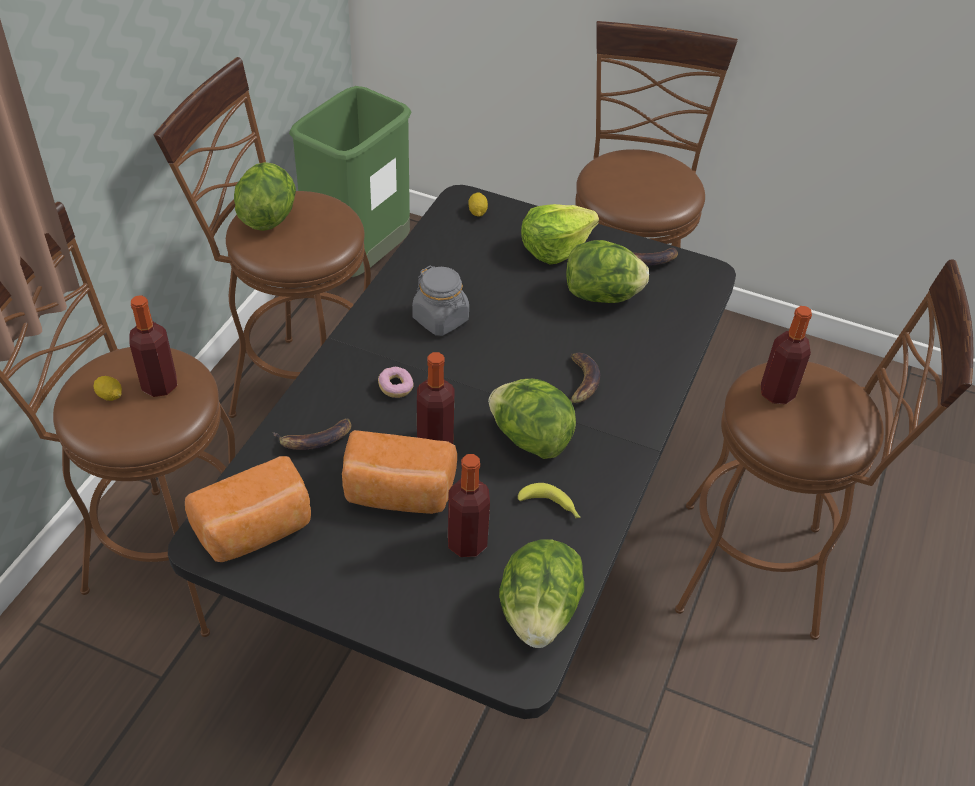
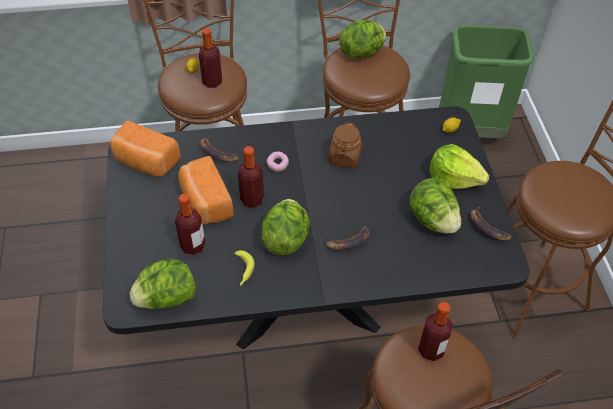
camera: 60 degrees right, 5 degrees up
(441, 319) = (345, 157): grey jar -> brown jar

